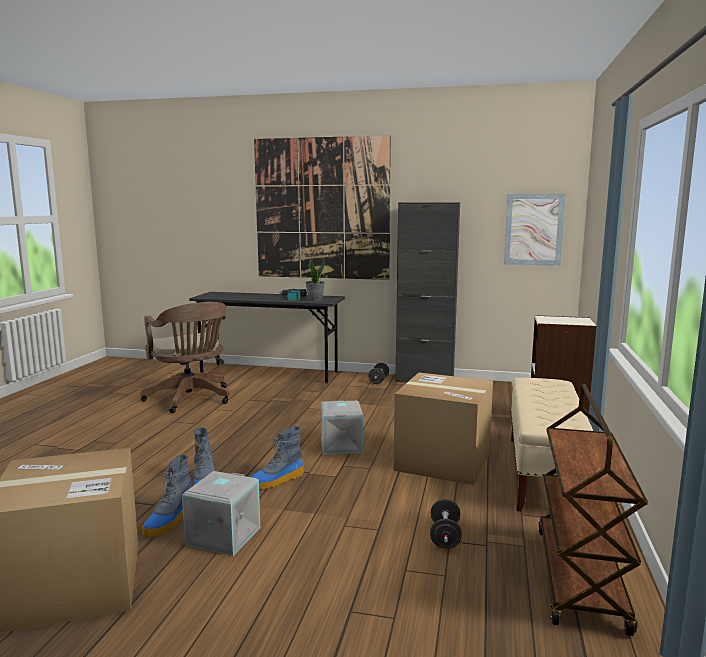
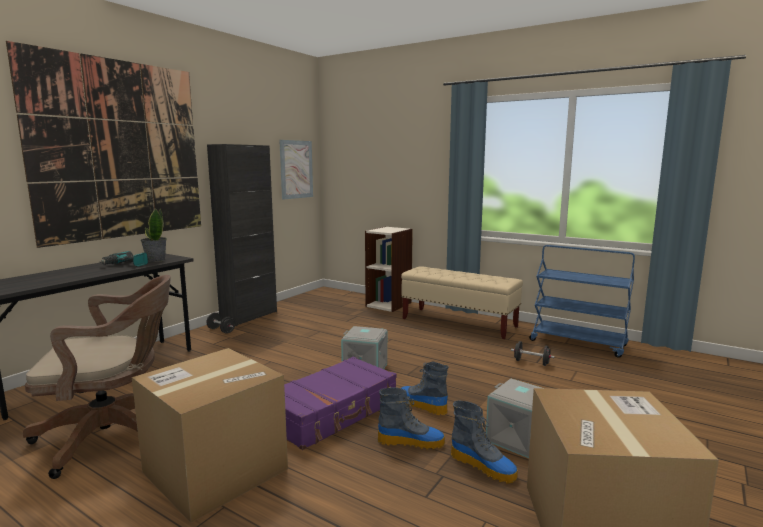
camera: 70 degrees left, 0 degrees up
(244, 448) = (332, 413): none -> purple suitcase
(276, 481) = (421, 404): boot -> boot turned 150 degrees clockwise
(443, 461) = (422, 342): cardboard box -> cardboard box (215, 470)
(581, 579) = (578, 343): brown cart -> blue cart

